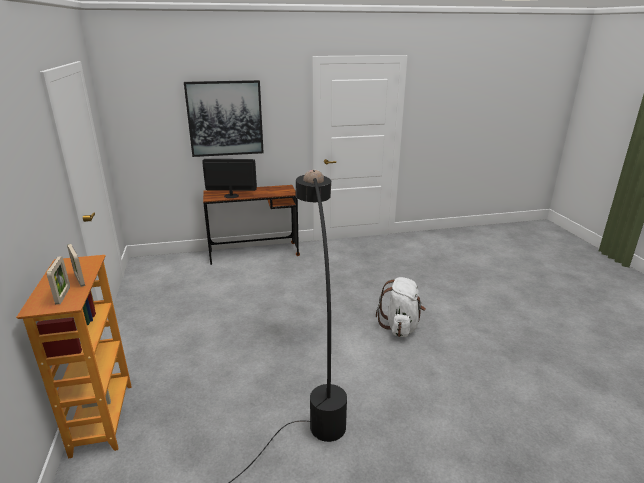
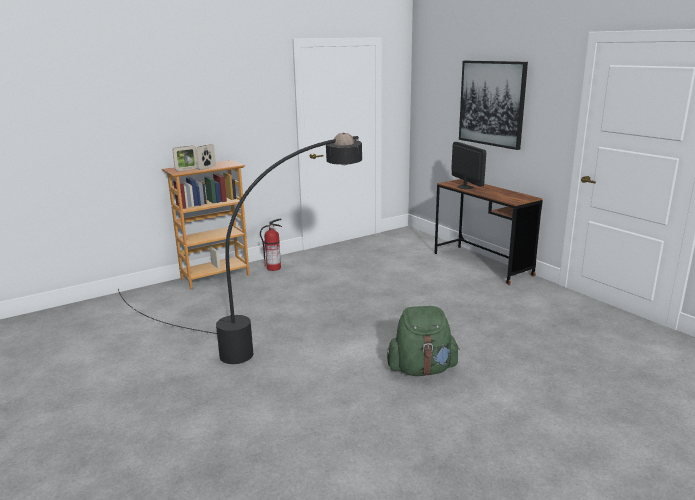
camera: 70 degrees right, 5 degrees down
(131, 362) = (274, 268): none -> fire extinguisher
(400, 326) = (422, 370): white backpack -> green backpack

